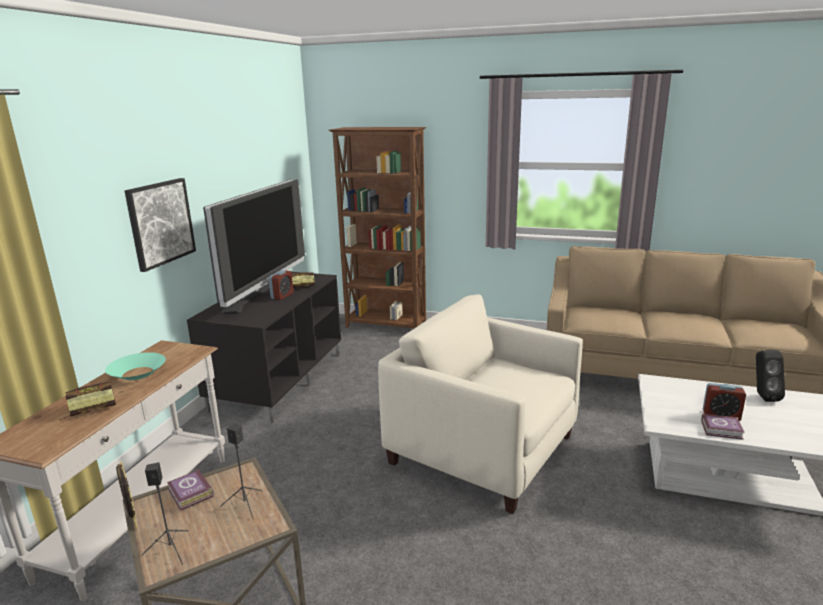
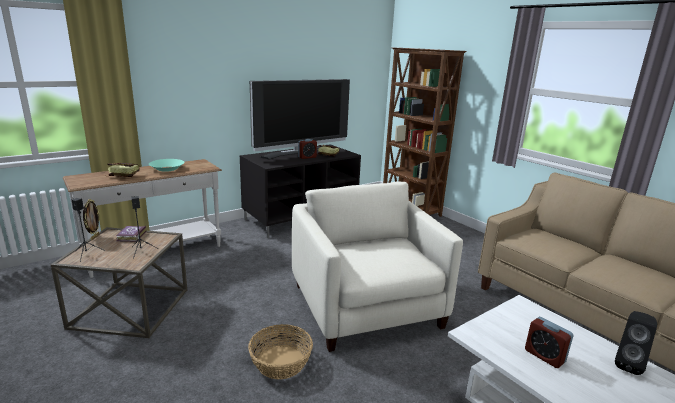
camera: 35 degrees right, 0 degrees up
(160, 223) = (231, 88): picture -> none
(487, 551) = (281, 362): none -> basket
(722, 430) = (525, 365): book -> none

